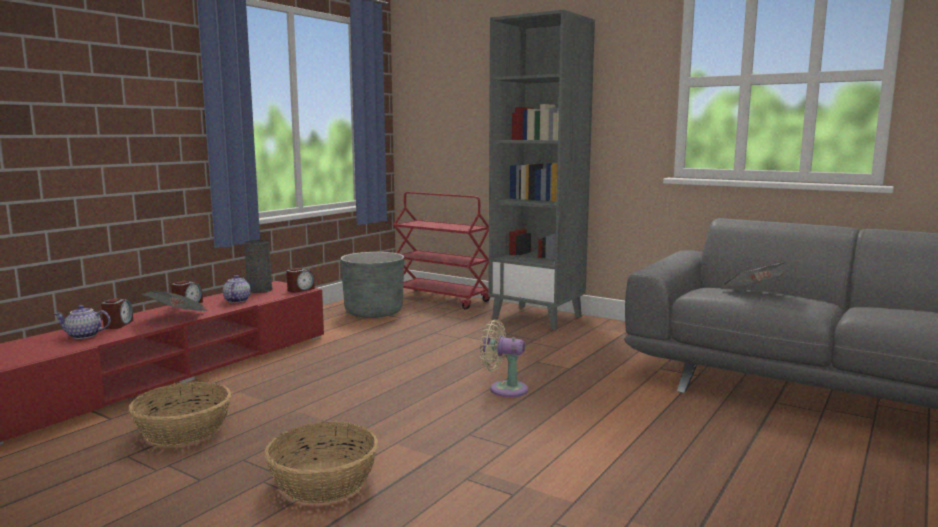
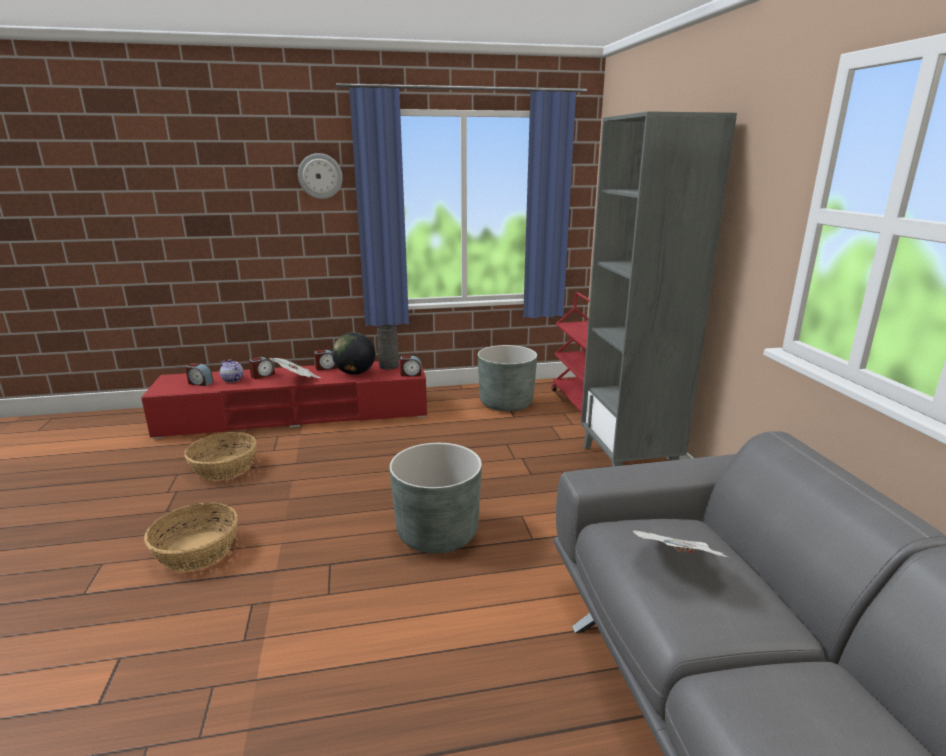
camera: 45 degrees right, 10 degrees up
(39, 348) = (200, 383): none -> alarm clock
(151, 61) = (320, 176): none -> wall clock
(236, 300) = (355, 373): teapot -> globe
(504, 389) = (437, 533): beige fan -> grey planter

